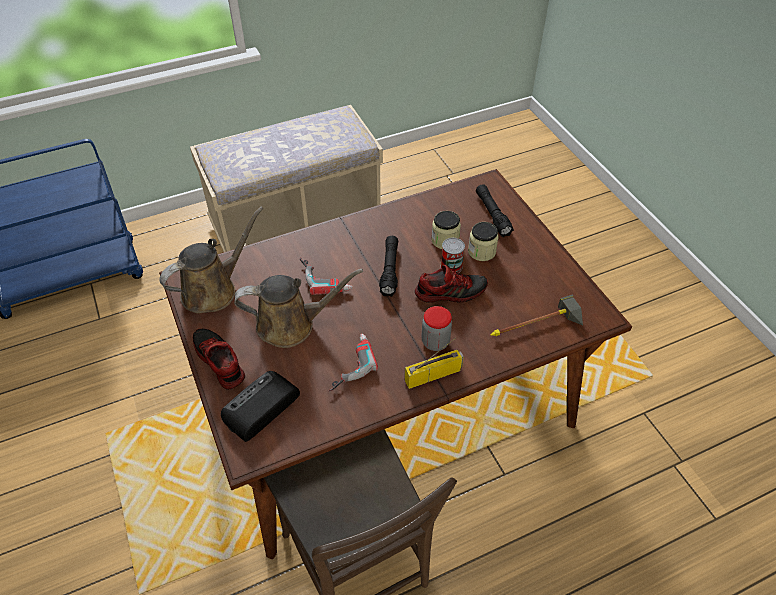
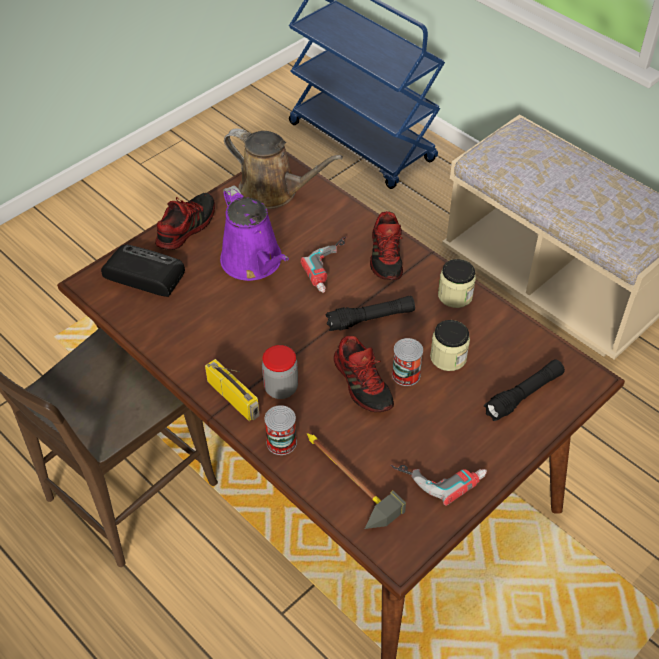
camera: 70 degrees right, 0 degrees up
(291, 324) = (254, 263): brown watering can -> purple watering can
(331, 242) = (387, 256): none -> shoe
(348, 364) = (220, 322): power drill -> power drill (439, 473)
(481, 251) = (448, 399): jar -> jar (455, 295)
(488, 355) = (281, 442): none -> can

